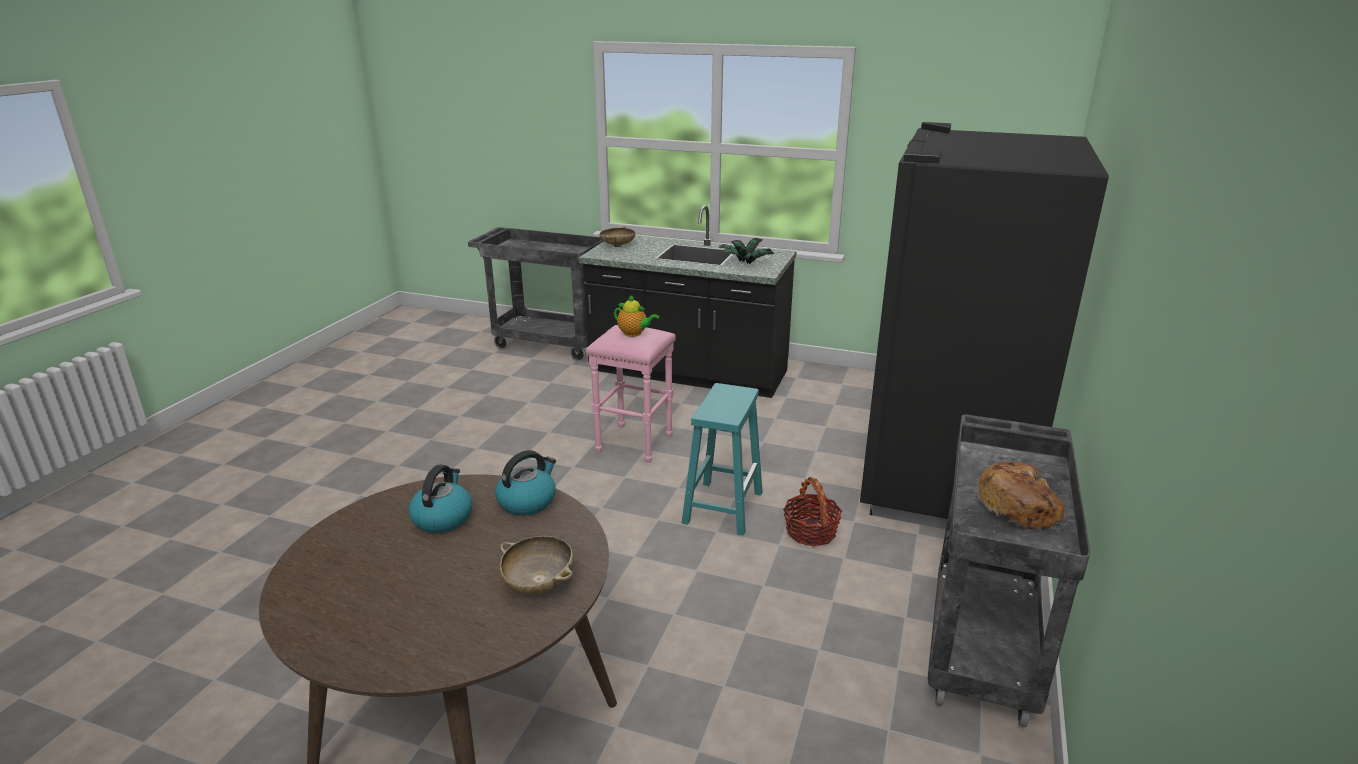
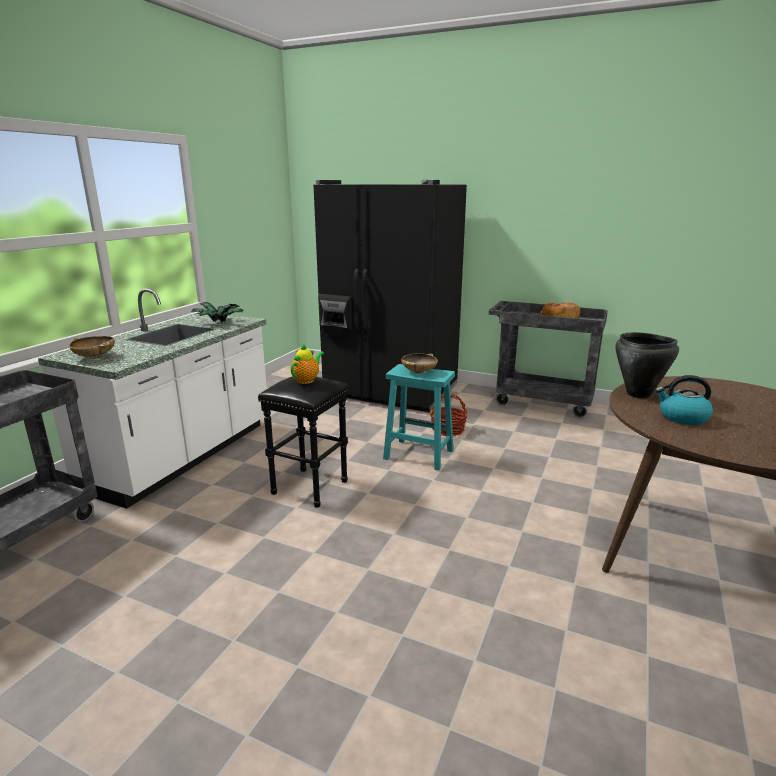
camera: 85 degrees left, 5 degrees down
(527, 501) = (638, 394): kettle -> black cooking pot
(538, 583) = (721, 389): beige bowl -> beige bowl (419, 372)
(636, 442) = (309, 486): pink stool -> black stool
(688, 373) = (184, 456): black counter -> white counter

